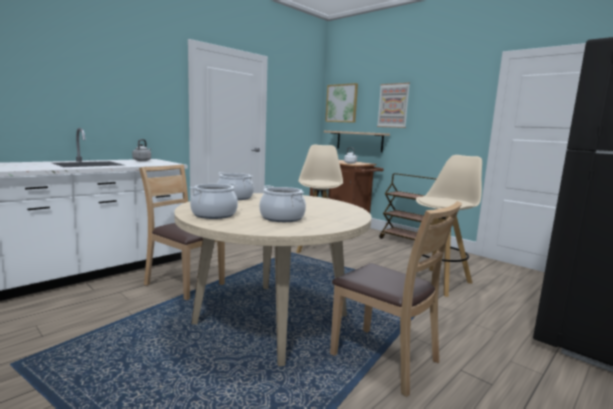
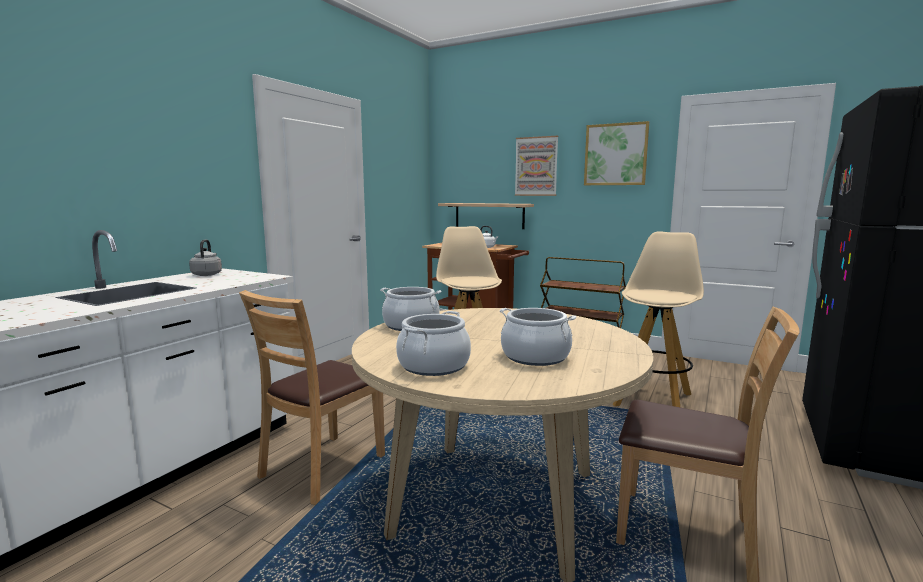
camera: 15 degrees left, 0 degrees up
(184, 284) = (322, 467): brown chair -> brown chair turned 75 degrees counterclockwise
(341, 103) = (458, 164): picture -> picture (615, 154)

